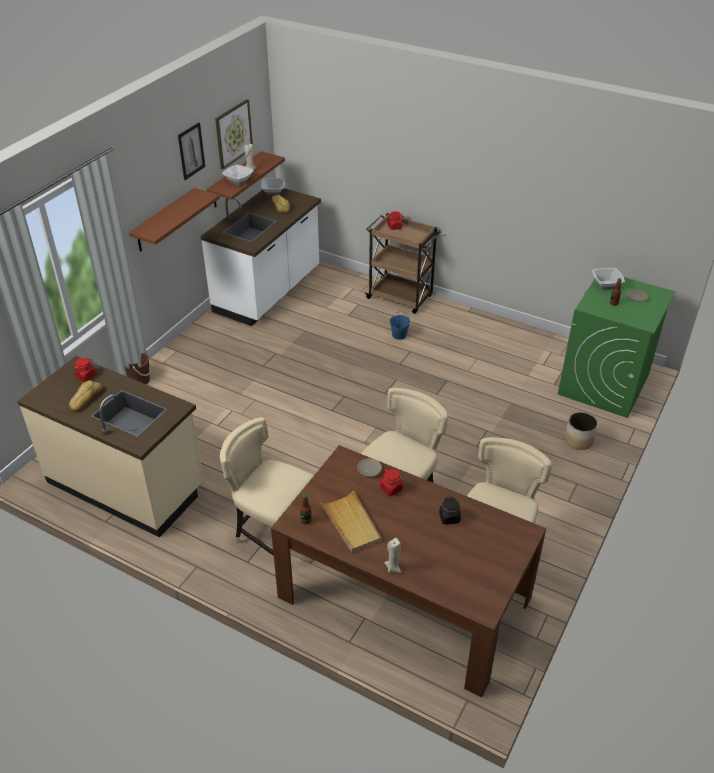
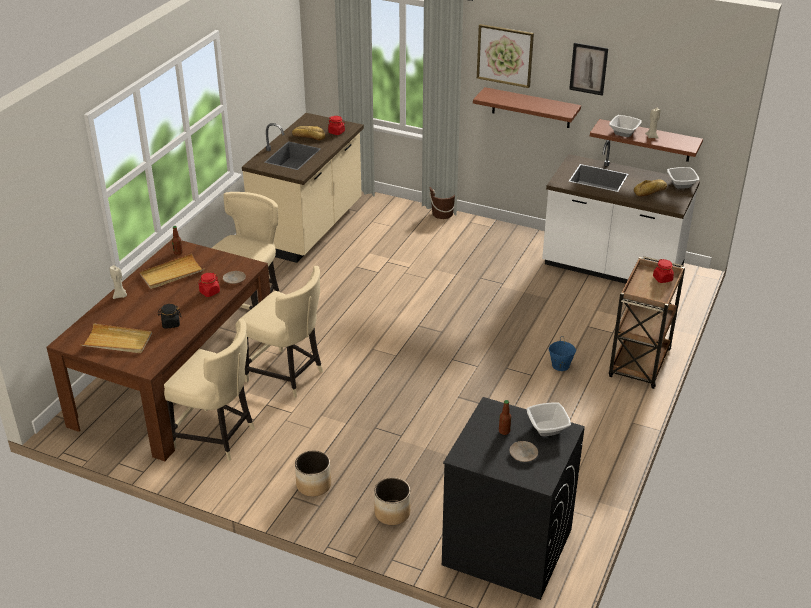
camera: 85 degrees right, 5 degrees down
(233, 133) = (660, 91): picture -> picture (505, 55)
(482, 561) = (117, 341): none -> beige tray
(552, 487) = (313, 485): none -> planter
(604, 385) = (506, 547): green washing machine -> black washing machine

